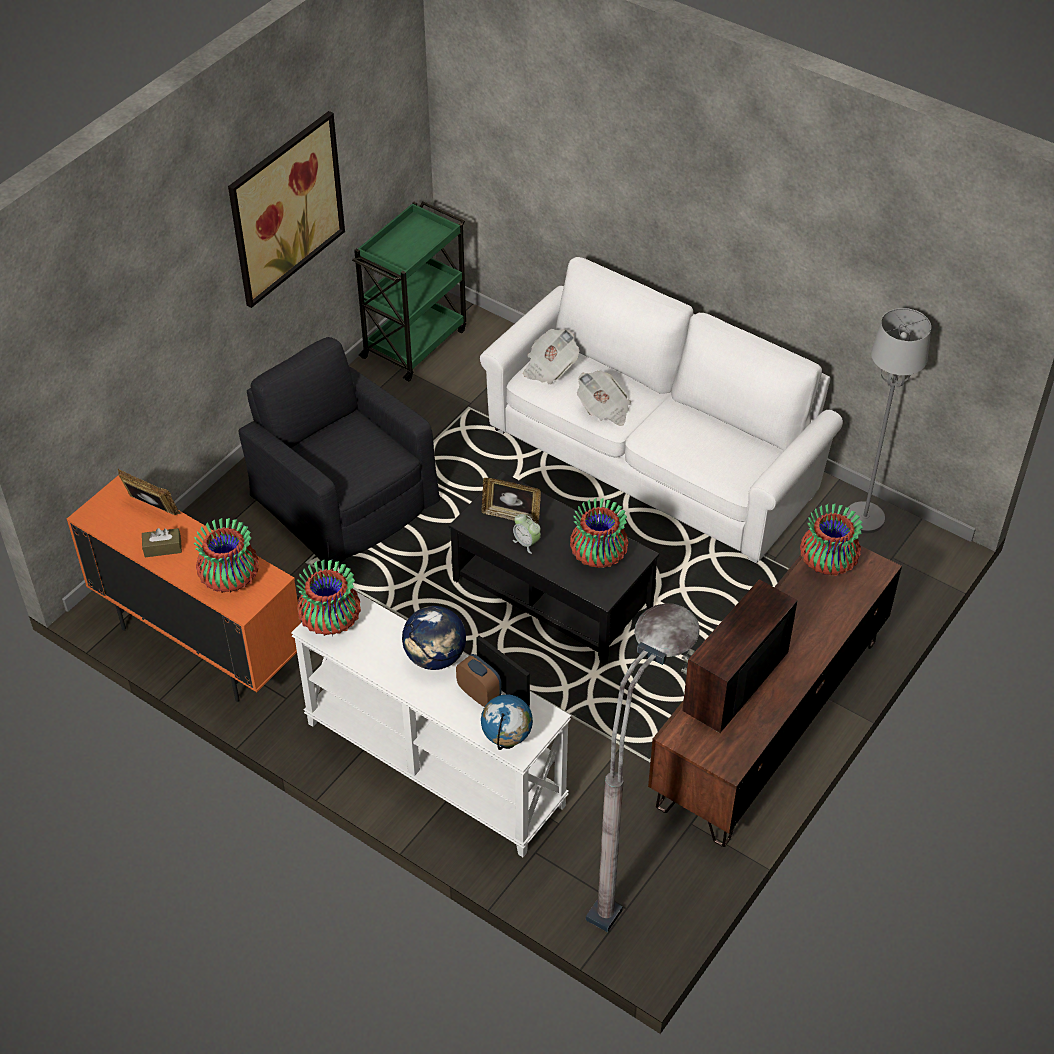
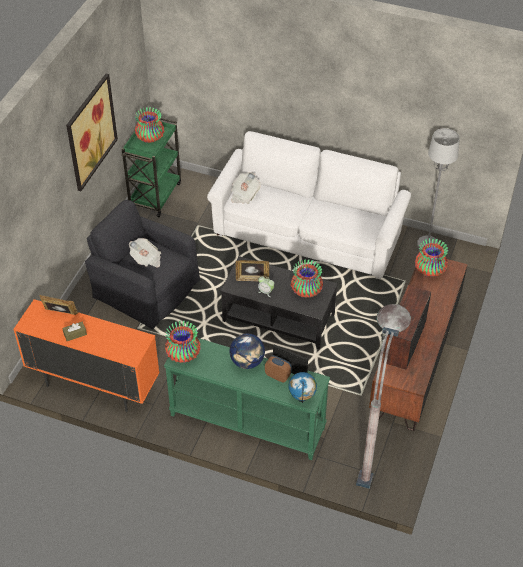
camera: 15 degrees left, 0 degrees up
(230, 578) = (119, 343): vase -> vase (150, 137)
(432, 765) = (246, 422): white console table -> green console table
(604, 409) = (281, 212): newspaper -> newspaper (146, 259)

